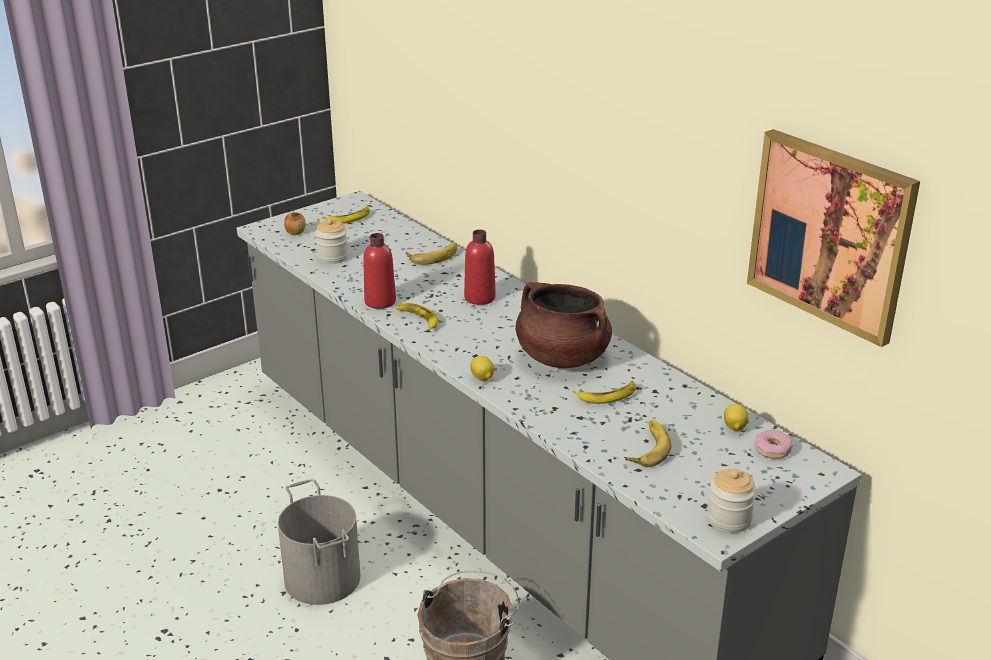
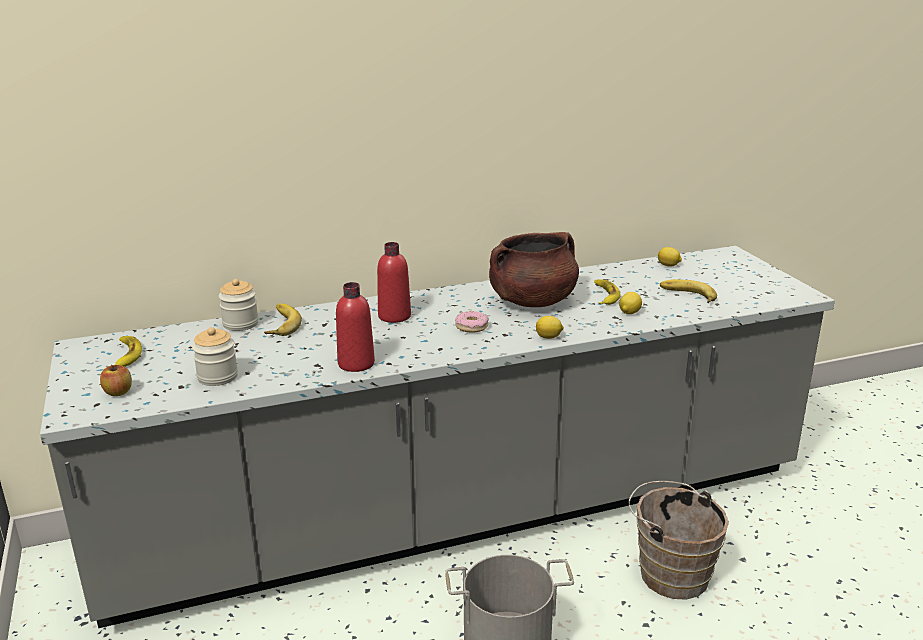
camera: 70 degrees left, 5 degrees down
(418, 319) = (413, 350): banana -> none
(571, 415) = (629, 313): none -> lemon
(729, 519) = (786, 288): jar -> jar (240, 324)
(772, 449) = (701, 261): donut -> donut (471, 327)
(830, 234) = (697, 86): picture -> none

